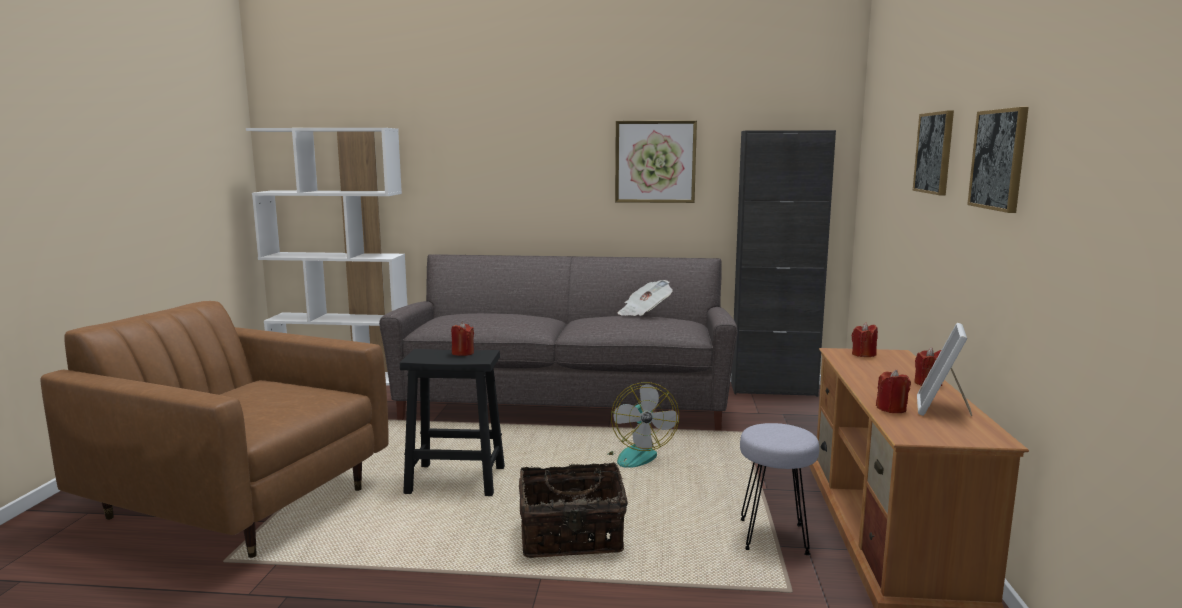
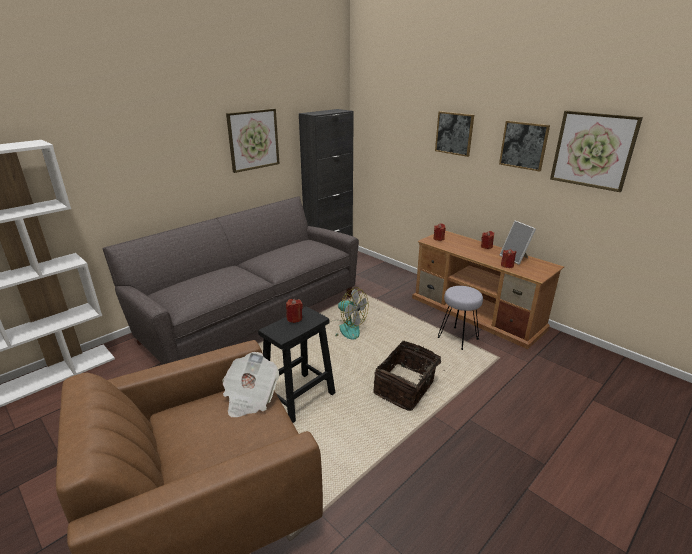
camera: 50 degrees left, 15 degrees up
(644, 313) = (286, 244): newspaper -> newspaper (250, 397)
(1079, 151) = (593, 150): none -> picture

